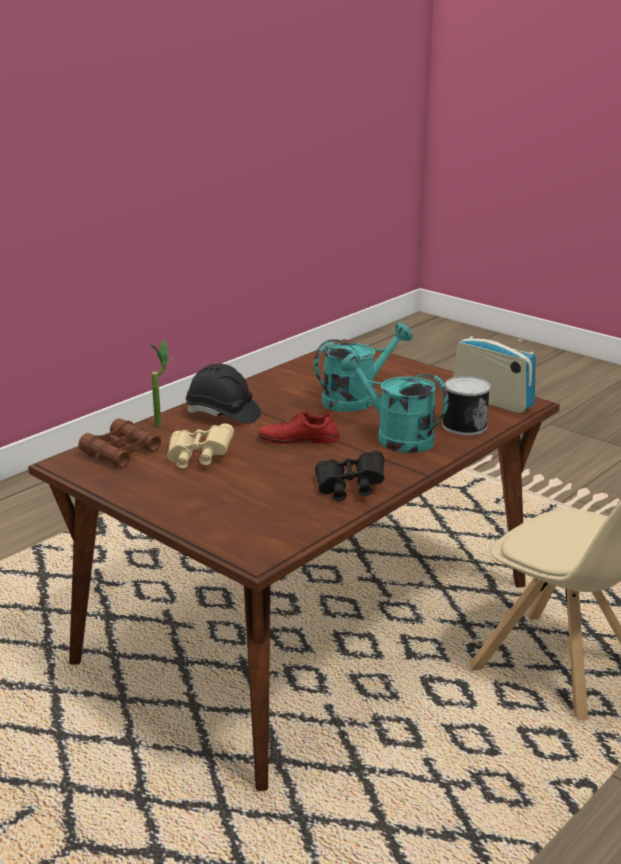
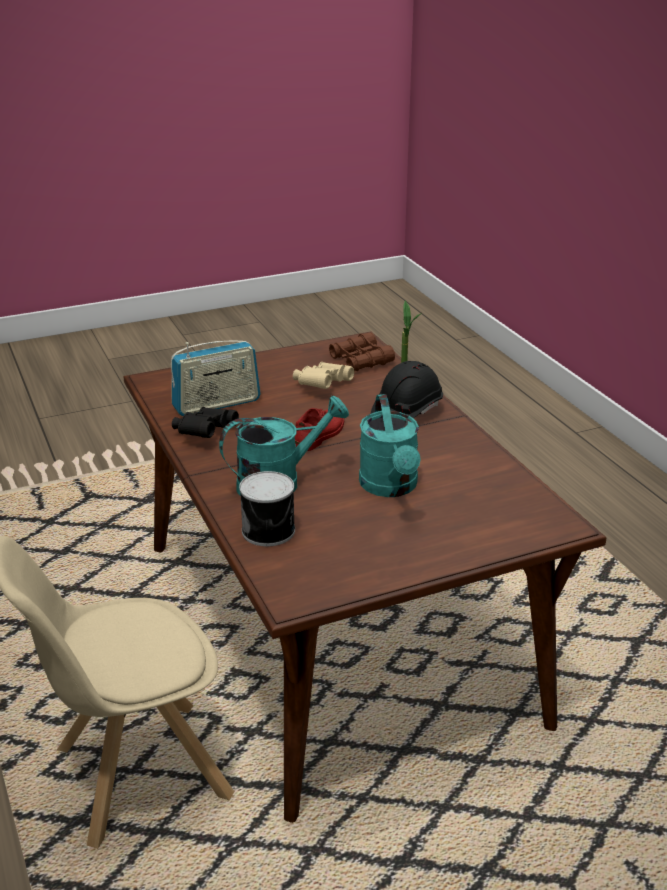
camera: 115 degrees right, 5 degrees up
(492, 400) = (317, 575): radio -> radio (216, 404)

